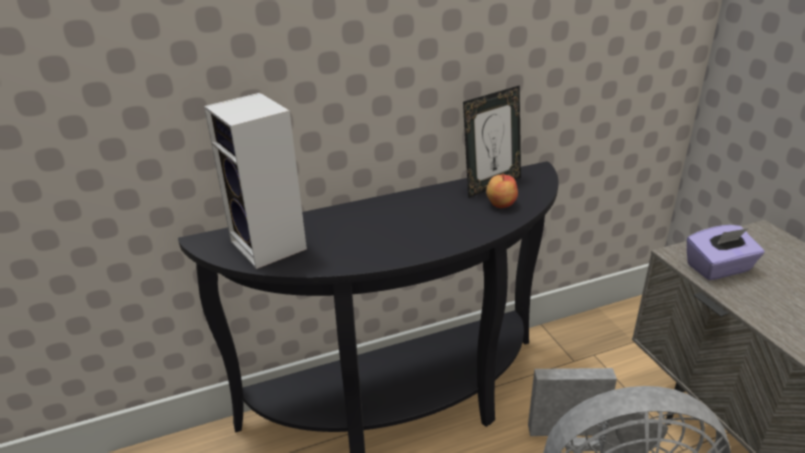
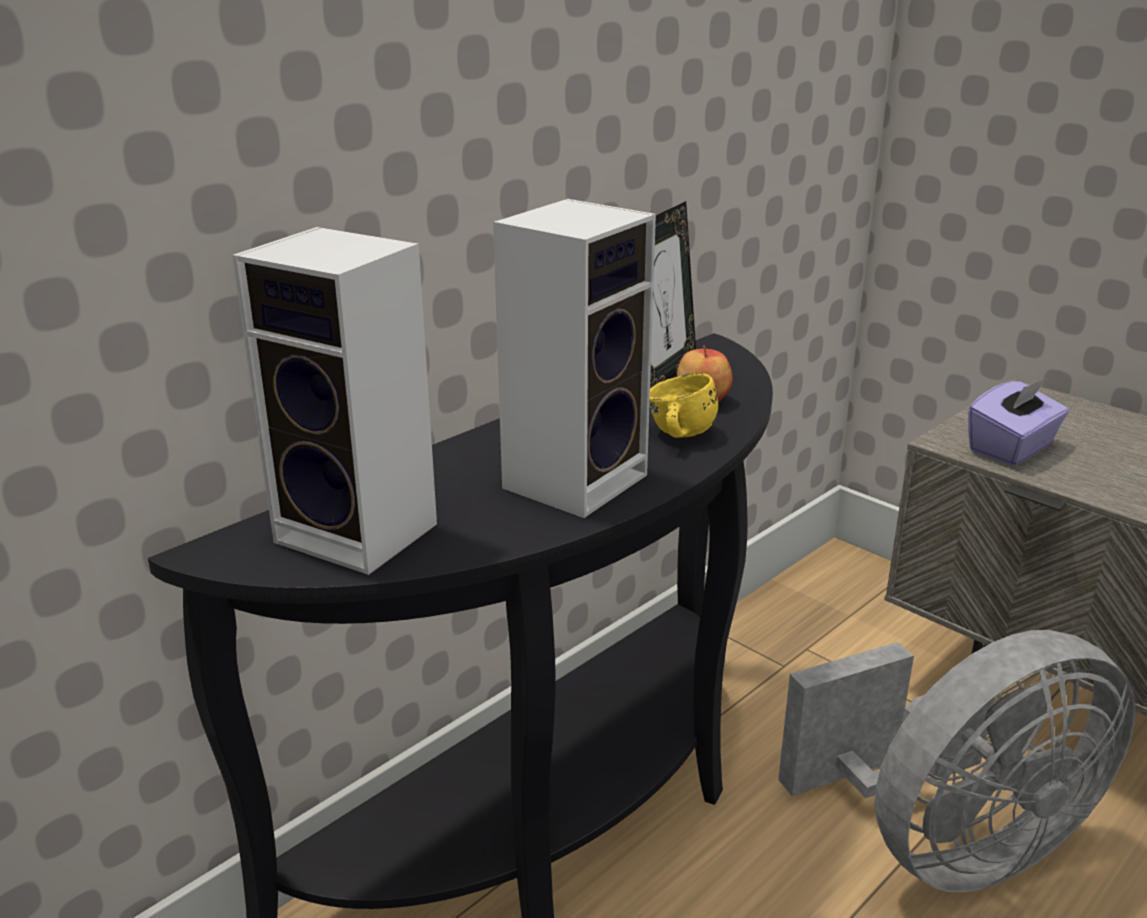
camera: 25 degrees left, 5 degrees down
(392, 238) = (576, 479): none -> speaker
(466, 224) = (677, 436): none -> yellow mug

